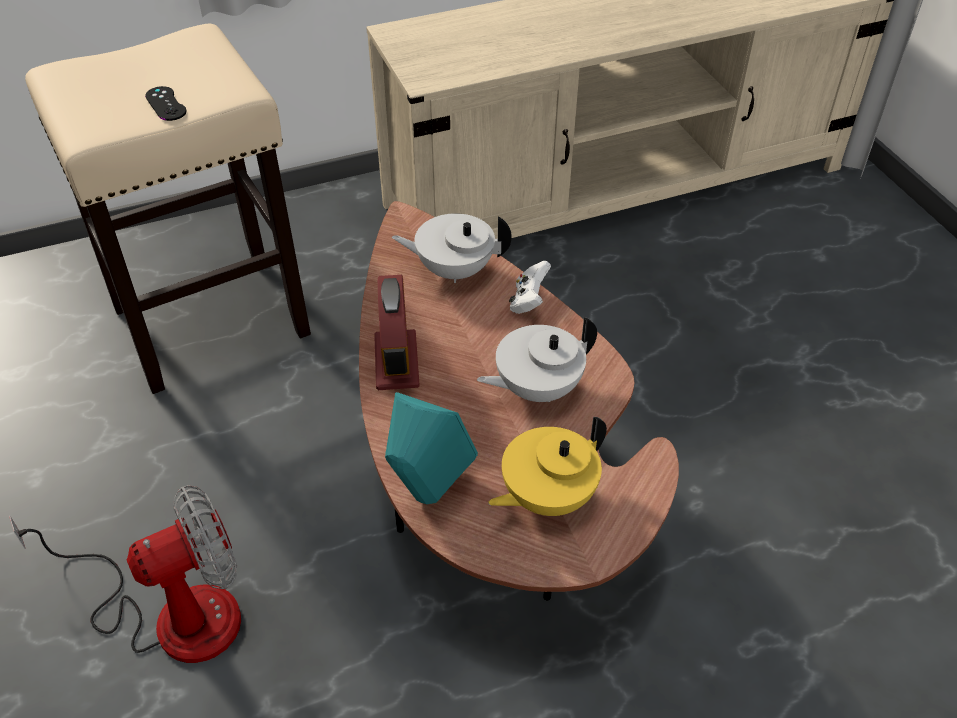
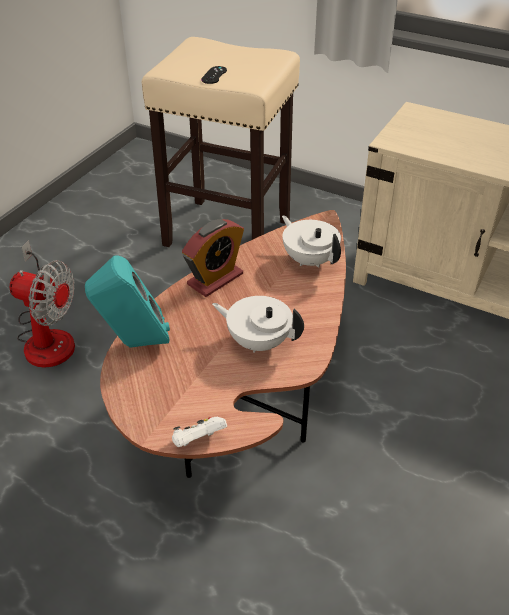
camera: 50 degrees right, 5 degrees down
(528, 301) = (323, 301): white game controller -> white game controller (198, 441)
(546, 496) = (181, 390): yellow teapot -> none

